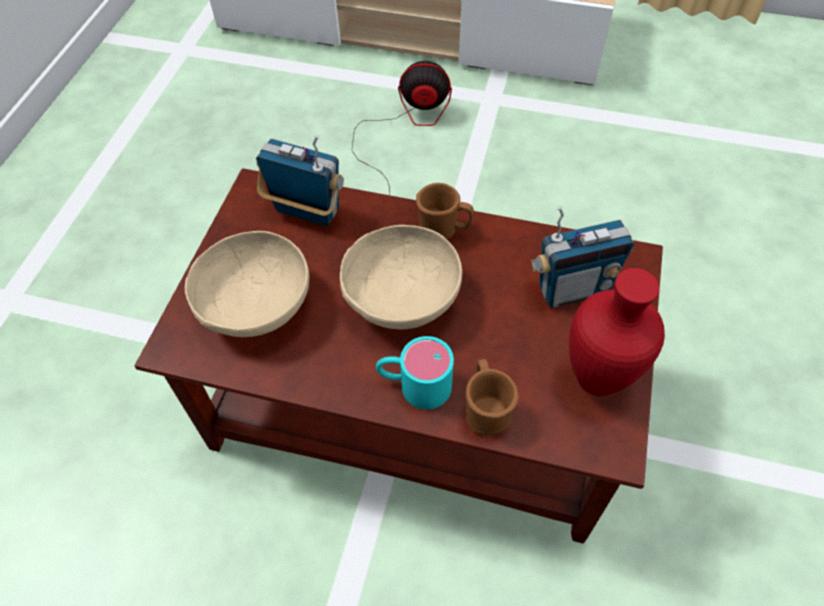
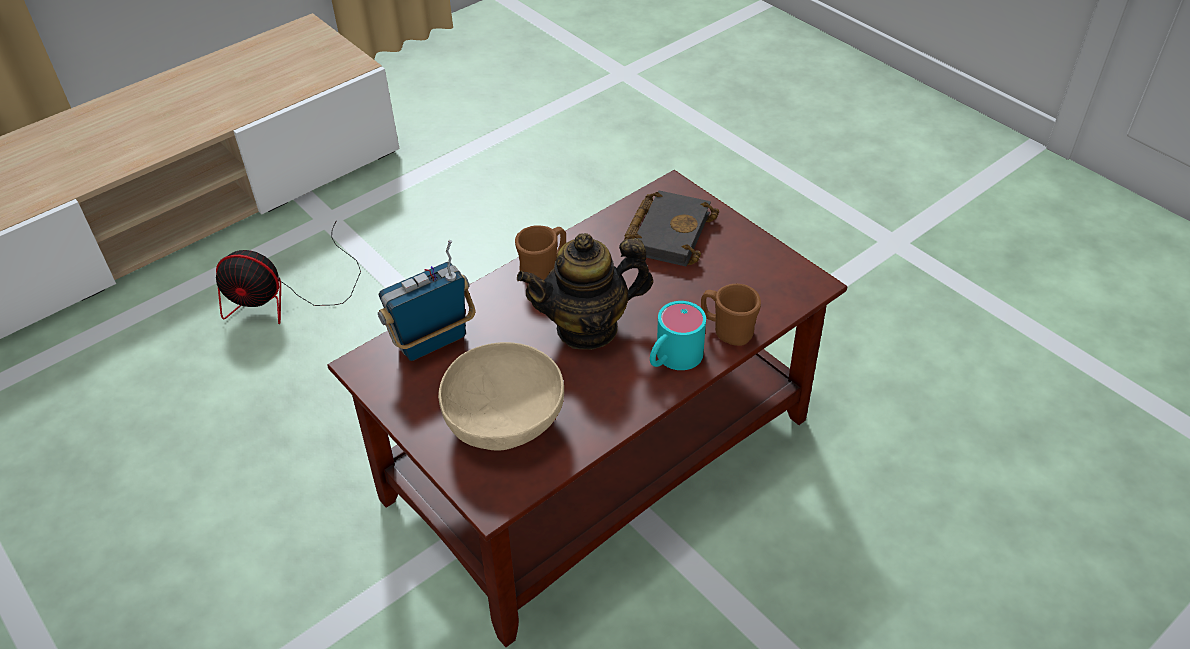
camera: 55 degrees left, 10 degrees down
(402, 300) = (587, 328): beige bowl -> teapot
(406, 126) = (287, 295): fan -> fan turned 120 degrees counterclockwise
(572, 289) = (668, 232): radio -> black book
(596, 377) = (750, 261): red vase -> none

